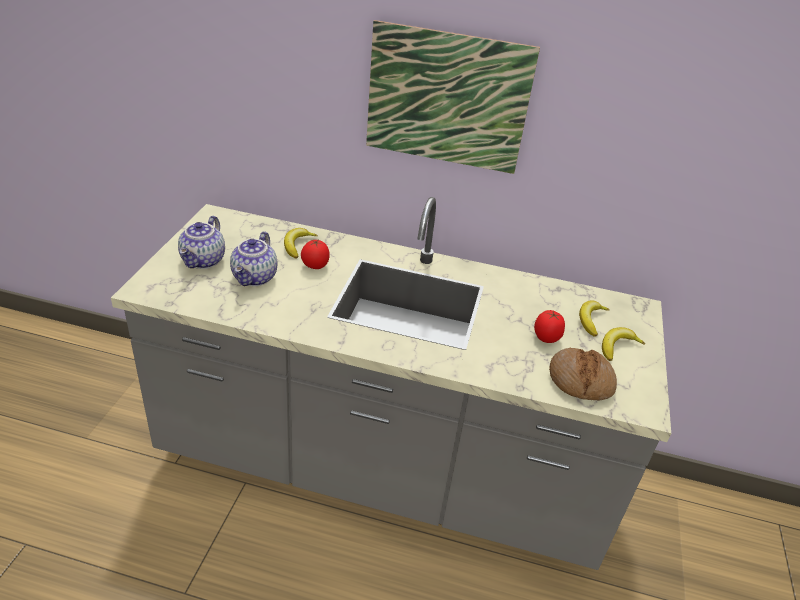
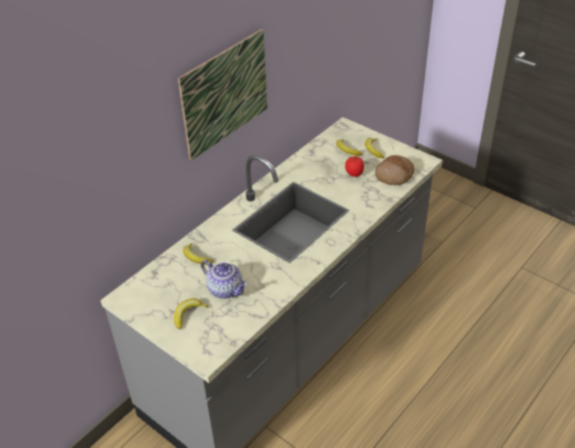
camera: 60 degrees left, 5 degrees up
(204, 261) = (188, 314): teapot -> banana
(315, 266) = (228, 255): tomato -> none

